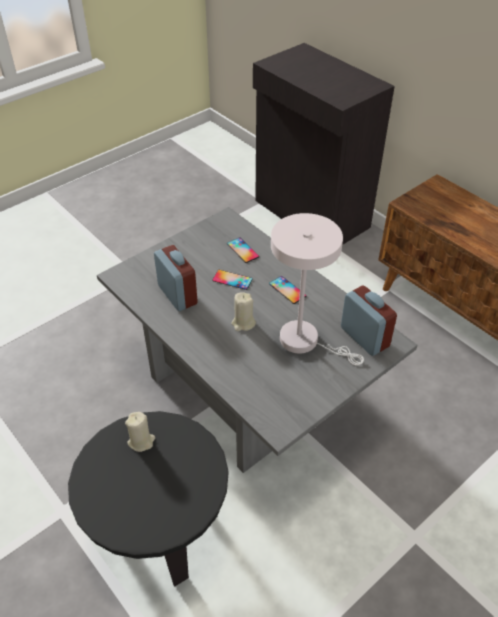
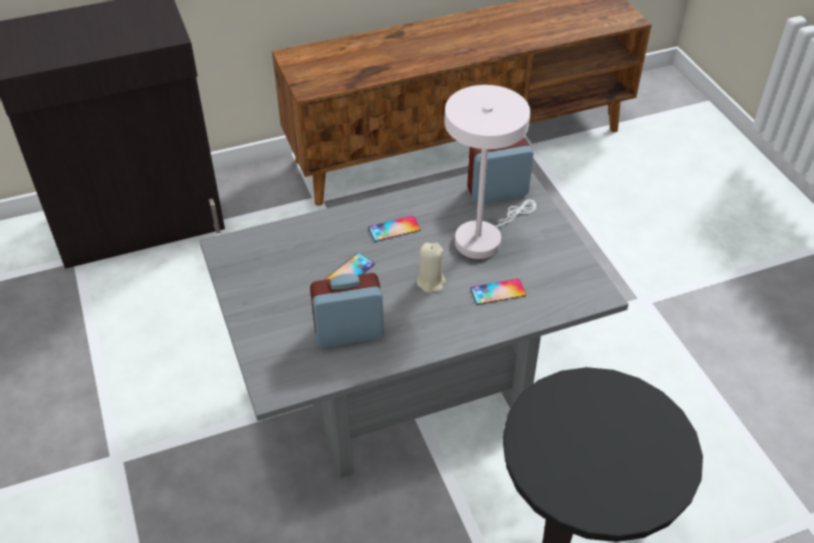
camera: 70 degrees left, 0 degrees up
(141, 441) = (549, 441): beige candle -> none
(242, 250) = (299, 248): phone -> phone (498, 292)

